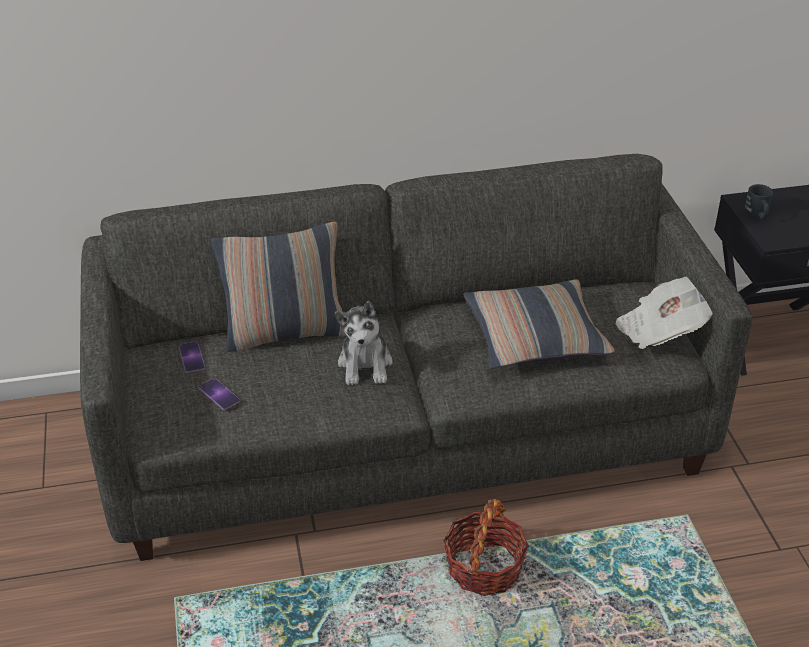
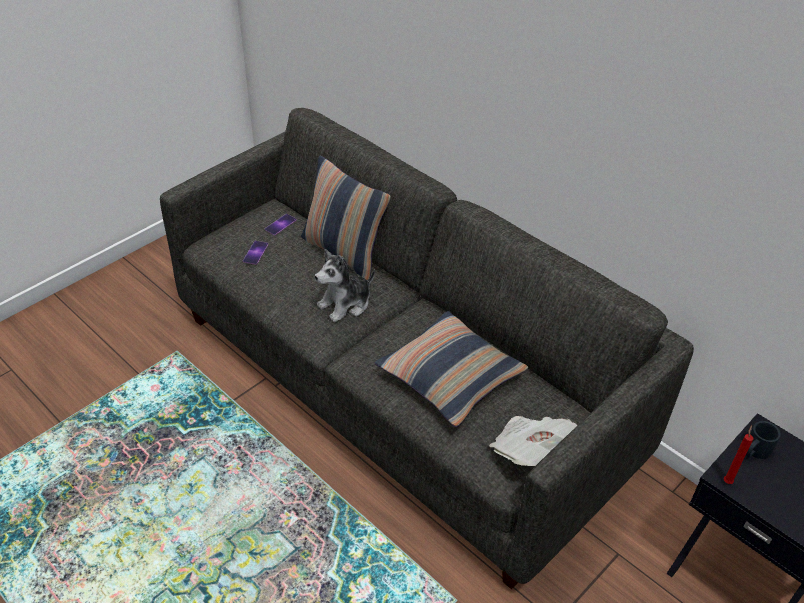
camera: 55 degrees right, 5 degrees up
(484, 568) = (305, 492): basket -> none
(777, 241) = (727, 481): none -> red candle

